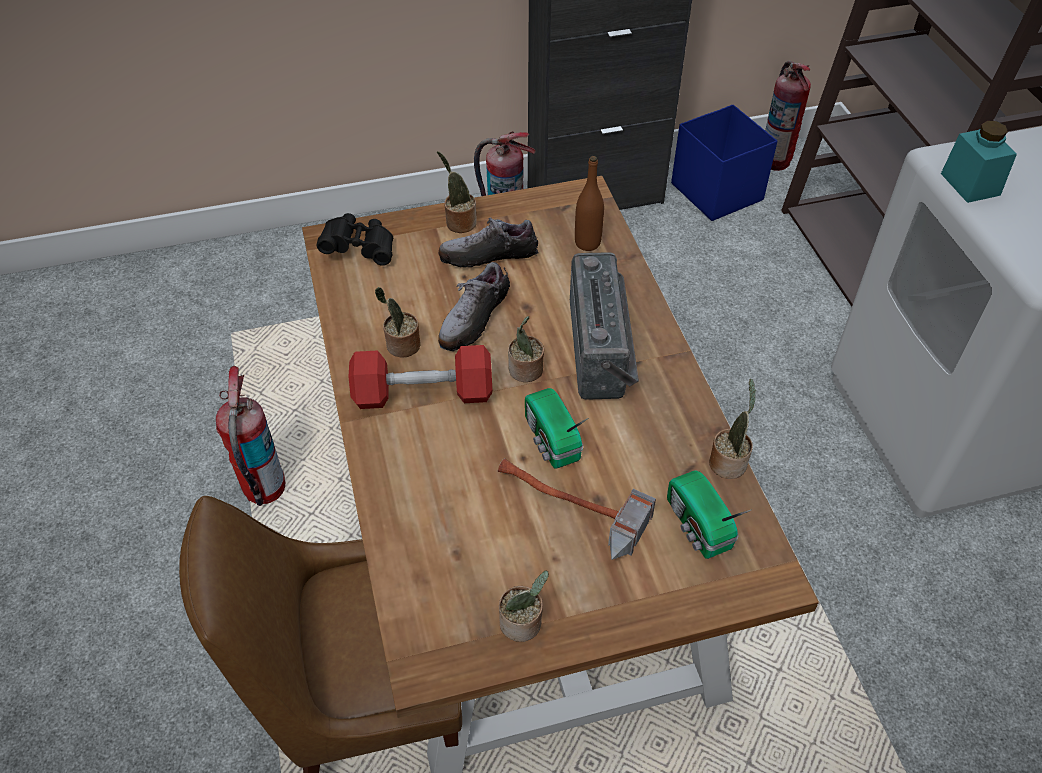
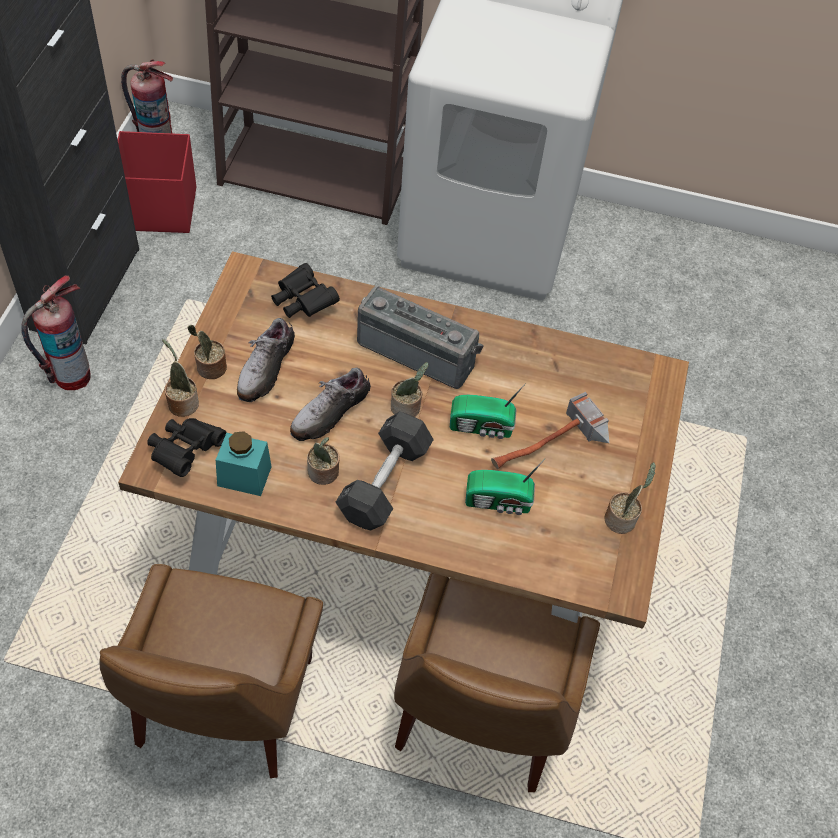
camera: 65 degrees left, 5 degrees up
(264, 489) = (222, 708): fire extinguisher -> brown chair
(423, 394) = (384, 482): red dumbbell -> grey dumbbell
(473, 319) = (329, 413): shoe -> shoe turned 75 degrees clockwise
(587, 243) = (303, 301): brown bottle -> black binoculars
(698, 527) = (603, 387): radio -> radio (499, 502)
(716, 191) = (158, 208): blue storage box -> red storage box
(728, 461) = (563, 341): potted plant -> potted plant (182, 402)
(970, 184) = (470, 72): turquoise jar -> turquoise jar (244, 476)

